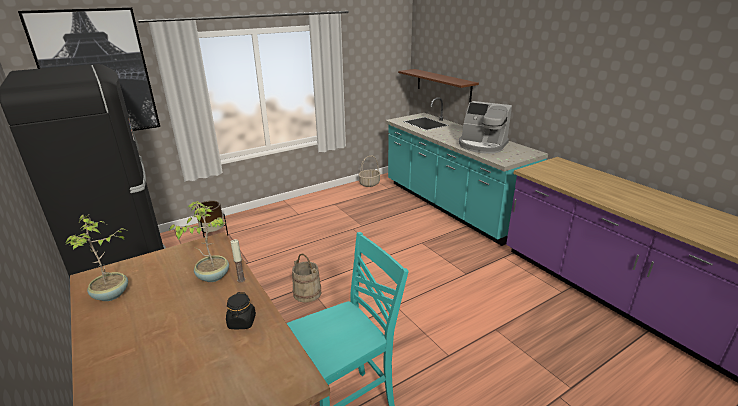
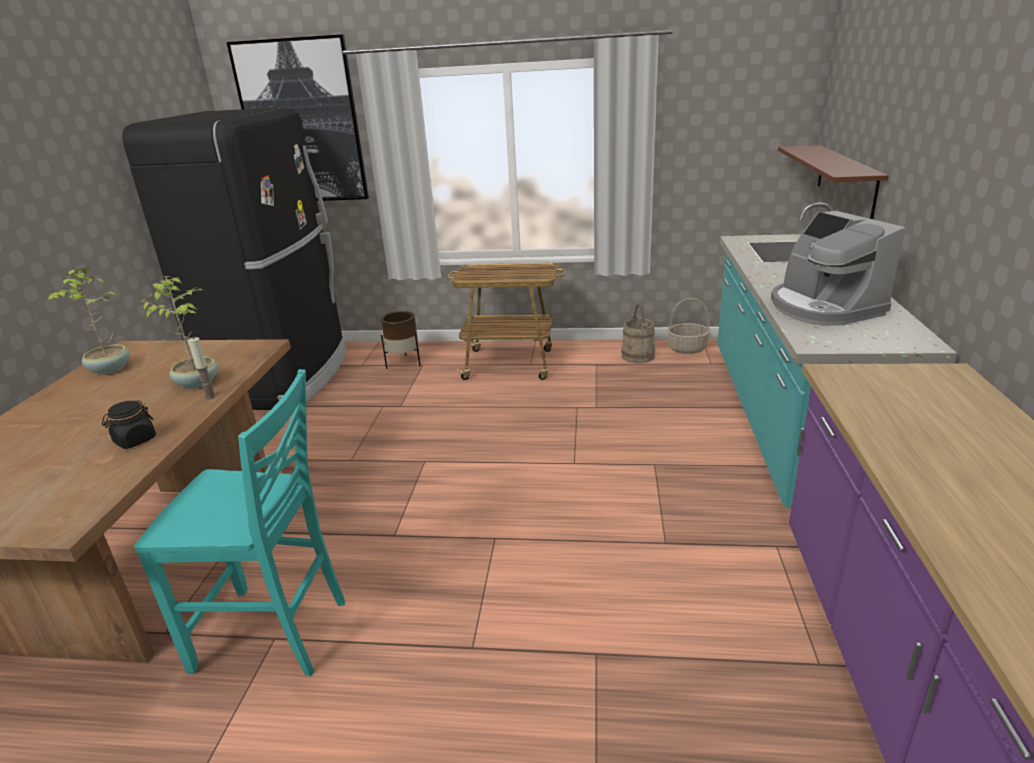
camera: 40 degrees right, 0 degrees up
(286, 217) = (510, 364): none -> cart
(307, 293) = (413, 470): beige bucket -> beige bucket (638, 356)

